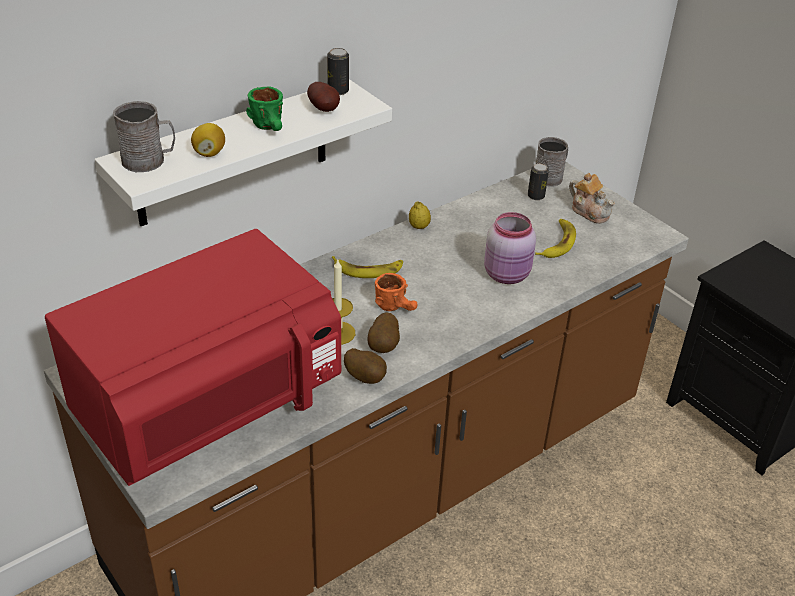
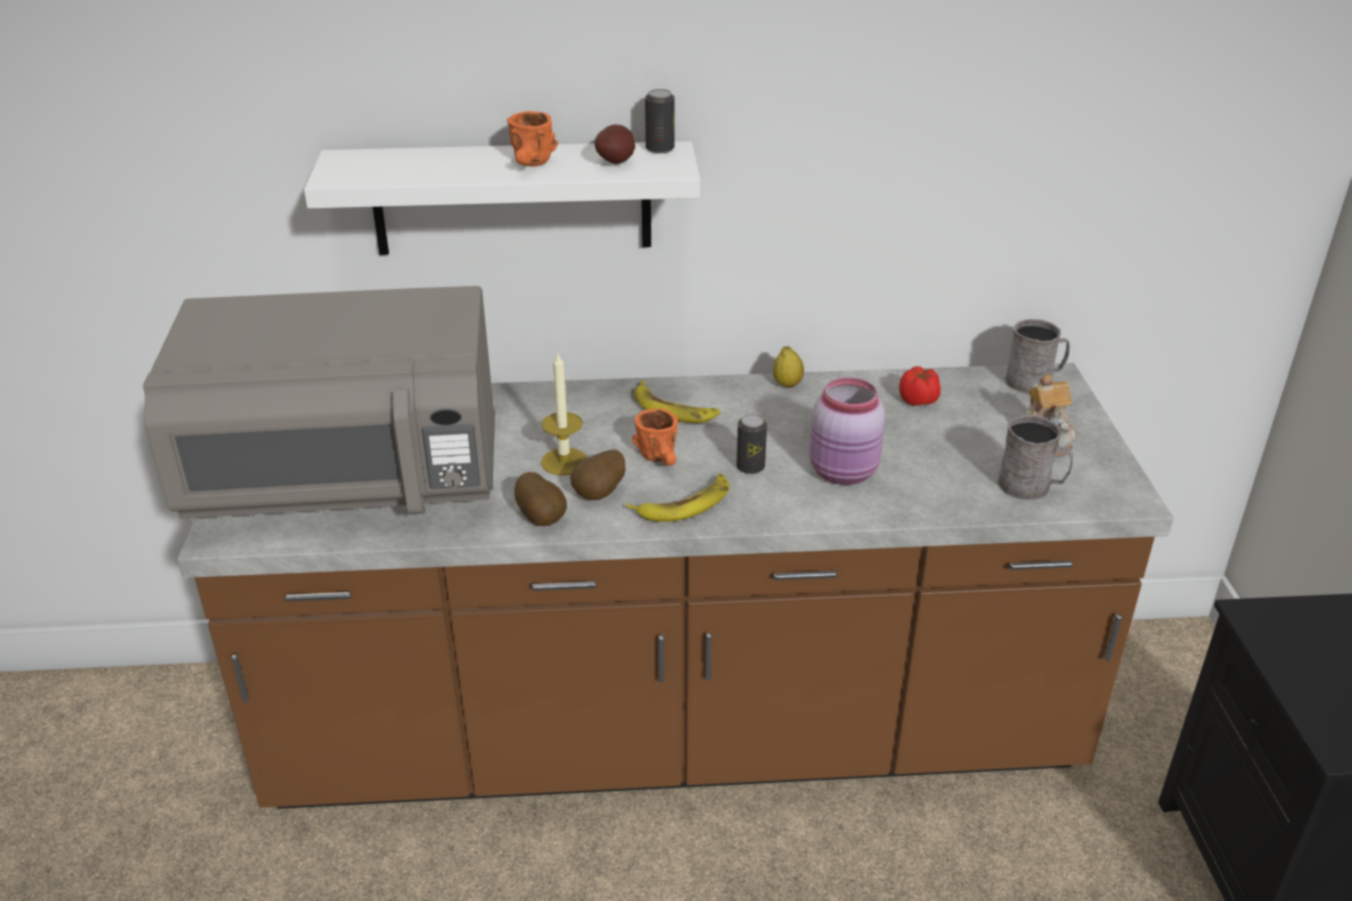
camera: 35 degrees right, 5 degrees down
(149, 160) = (367, 163): grey mug -> grey mug (1031, 487)
(208, 407) = (349, 483): red microwave -> grey microwave
(209, 153) = (434, 171): lemon -> none
(272, 128) = (532, 165): green mug -> orange mug
(502, 211) = (919, 400): none -> tomato
(536, 196) = (986, 397): can -> can (750, 467)
(557, 242) = (956, 459): banana -> banana (684, 504)

